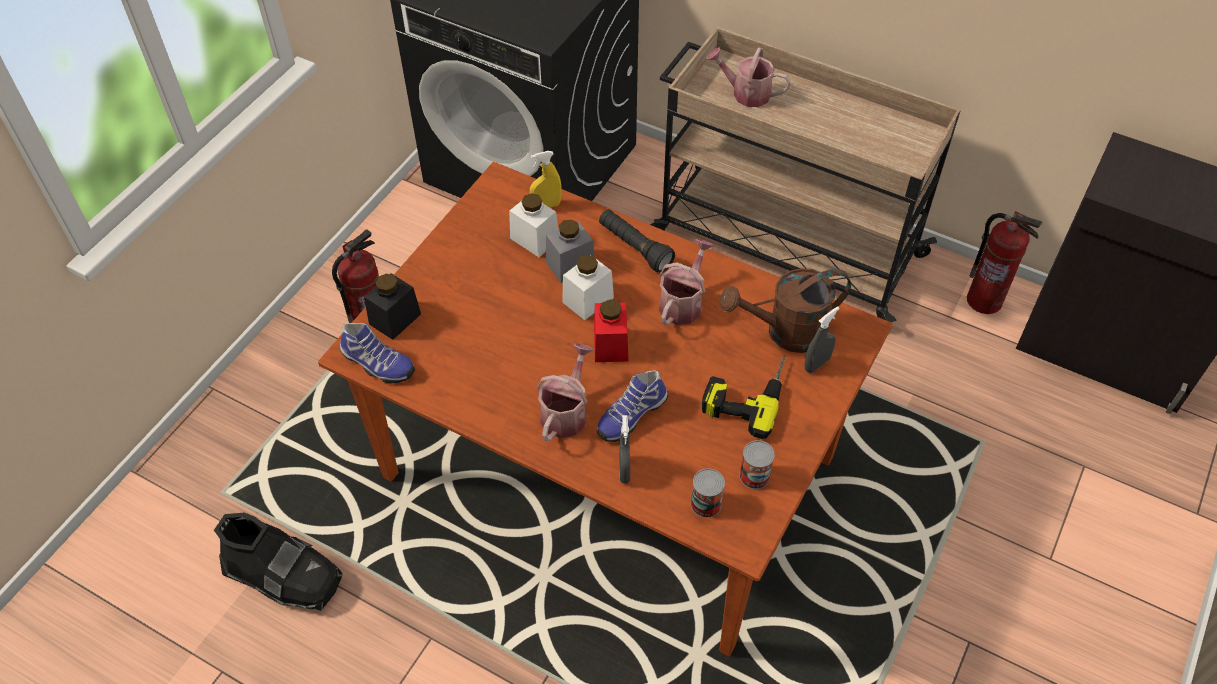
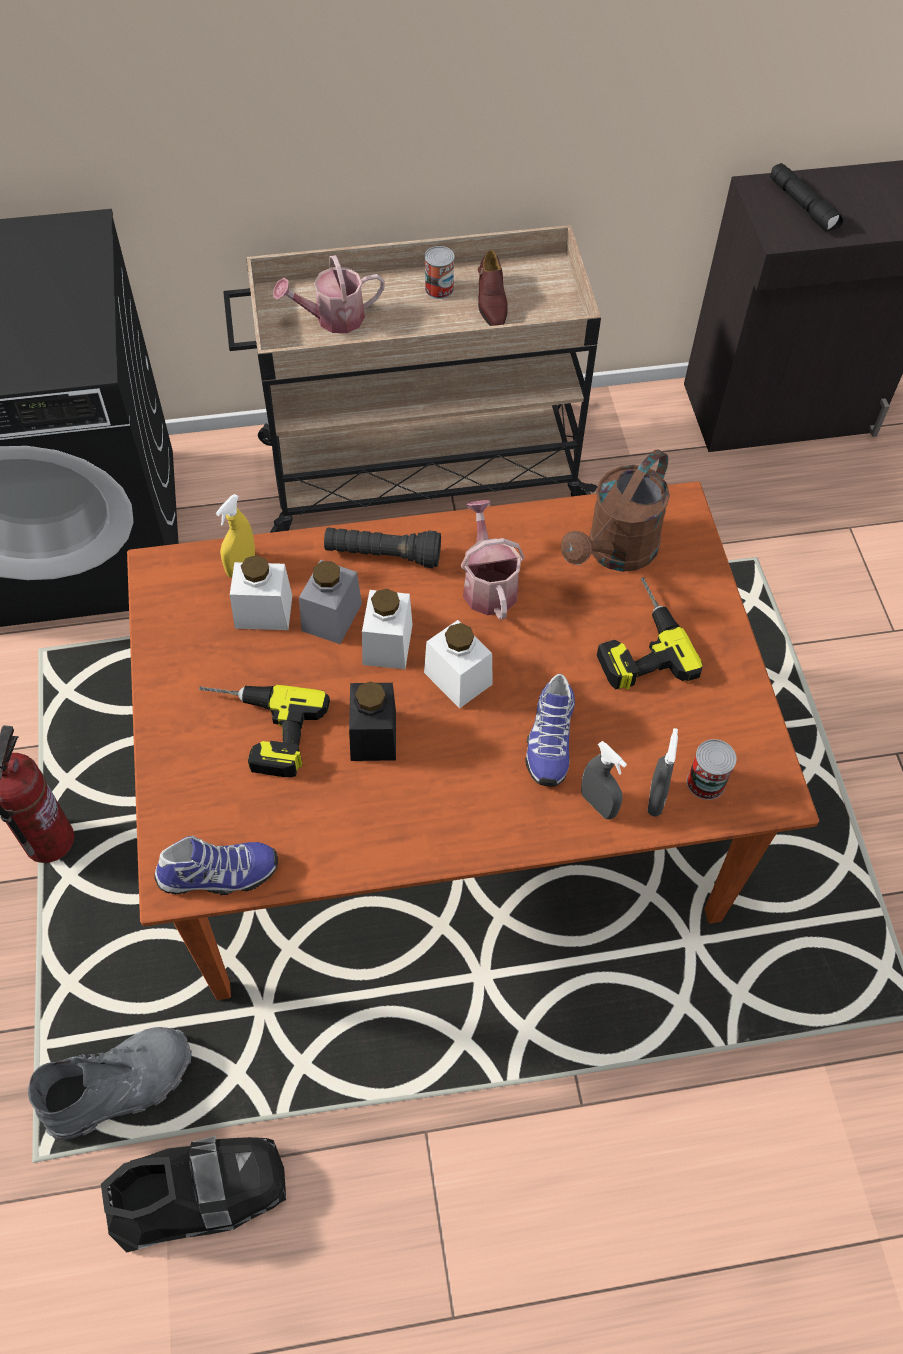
camera: 40 degrees left, 5 degrees up
(295, 487) = (121, 1087): none -> grey boot
(395, 319) = (188, 808): black jar -> black jar (373, 735)
(469, 301) = (257, 731): none -> power drill
(566, 412) = (481, 783): watering can -> none
(611, 345) = (458, 678): red jar -> white jar
(754, 476) = (722, 721): can -> can (439, 289)
(817, 364) = (672, 567): grey spray bottle -> grey spray bottle (655, 798)
(863, 135) = (491, 302): none -> brown shoe
(985, 300) = (645, 421): fire extinguisher -> none
(1152, 179) = (803, 206): none -> black flashlight

